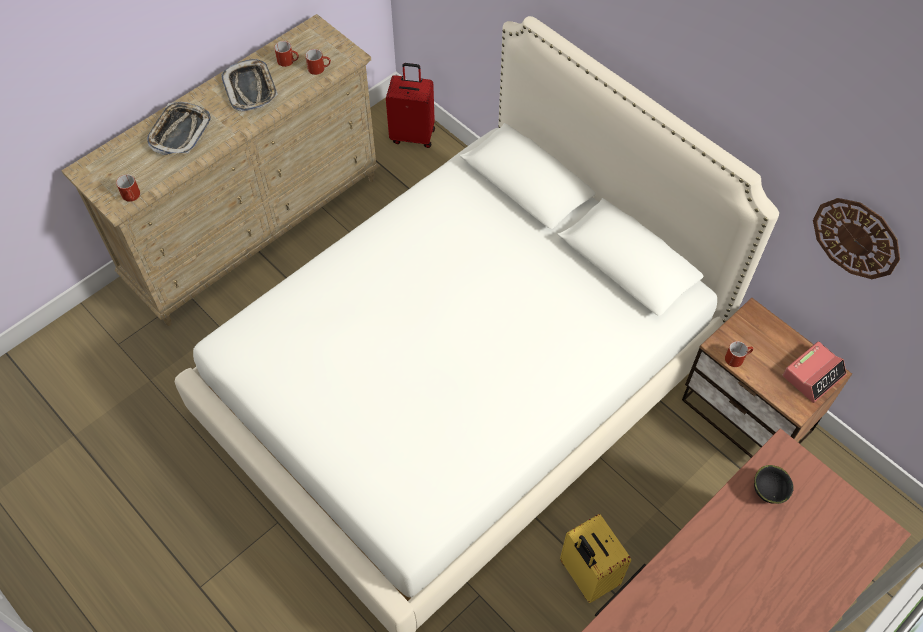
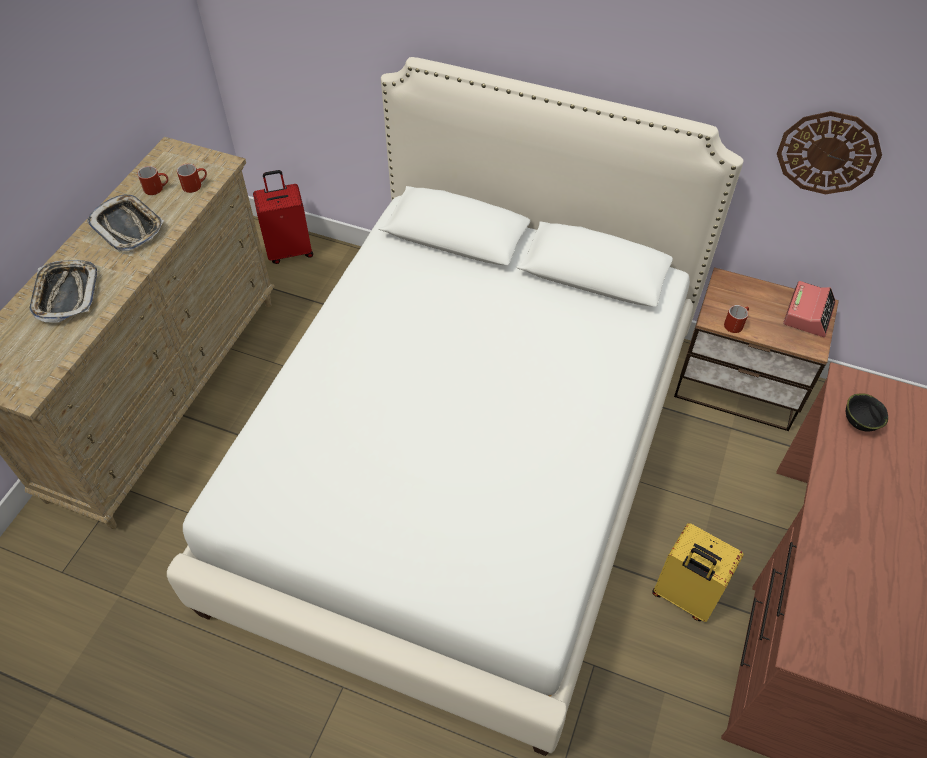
camera: 25 degrees left, 5 degrees down
(132, 197) = (41, 379): red mug -> none

